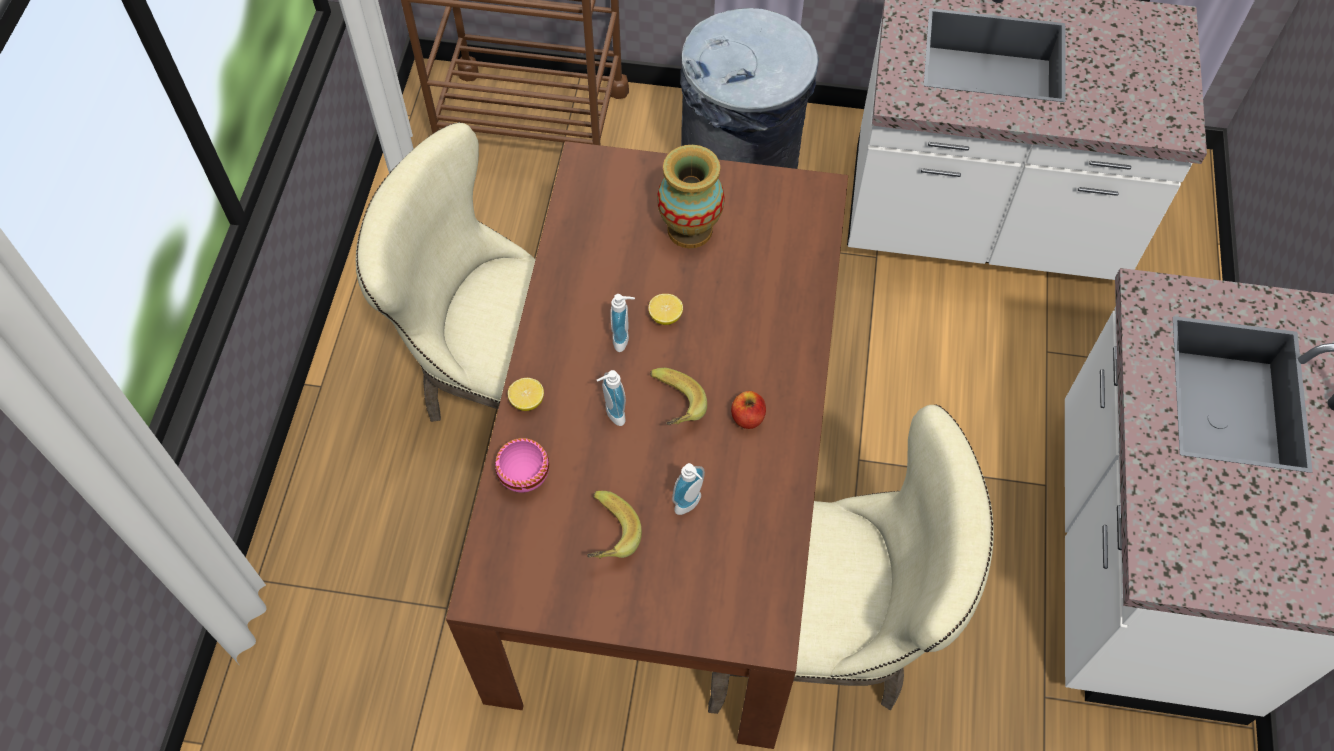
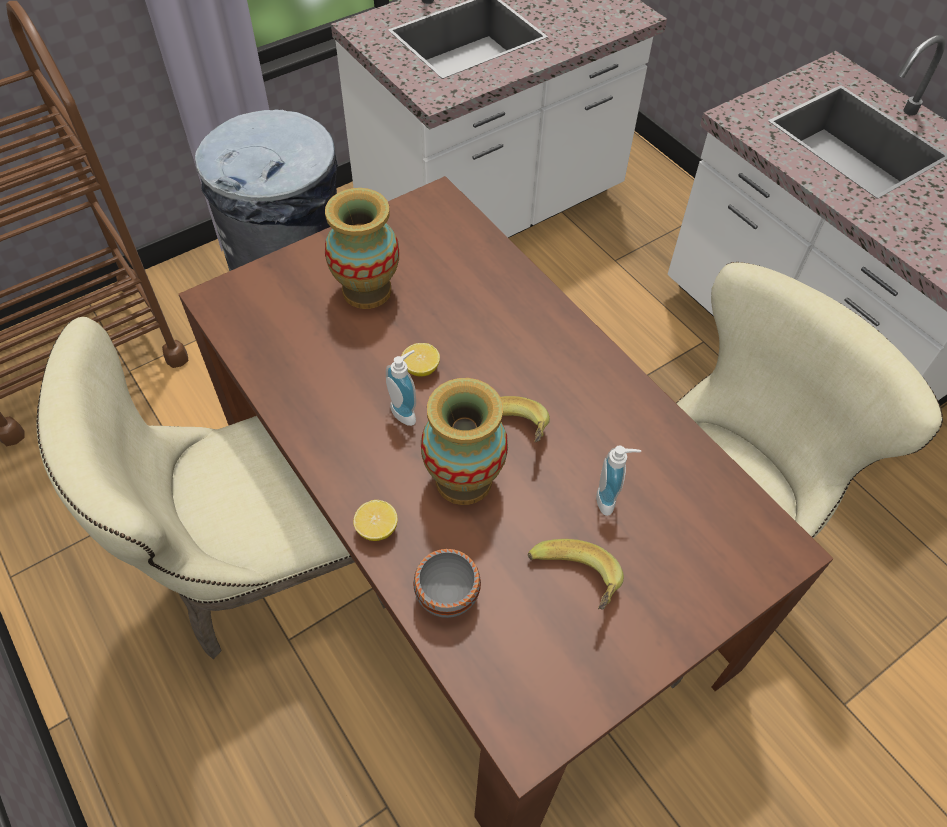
camera: 45 degrees left, 5 degrees down
(525, 478) = (449, 597): pink bowl -> grey bowl
(611, 414) = (464, 480): soap dispenser -> vase
(747, 417) = (573, 396): apple -> none

